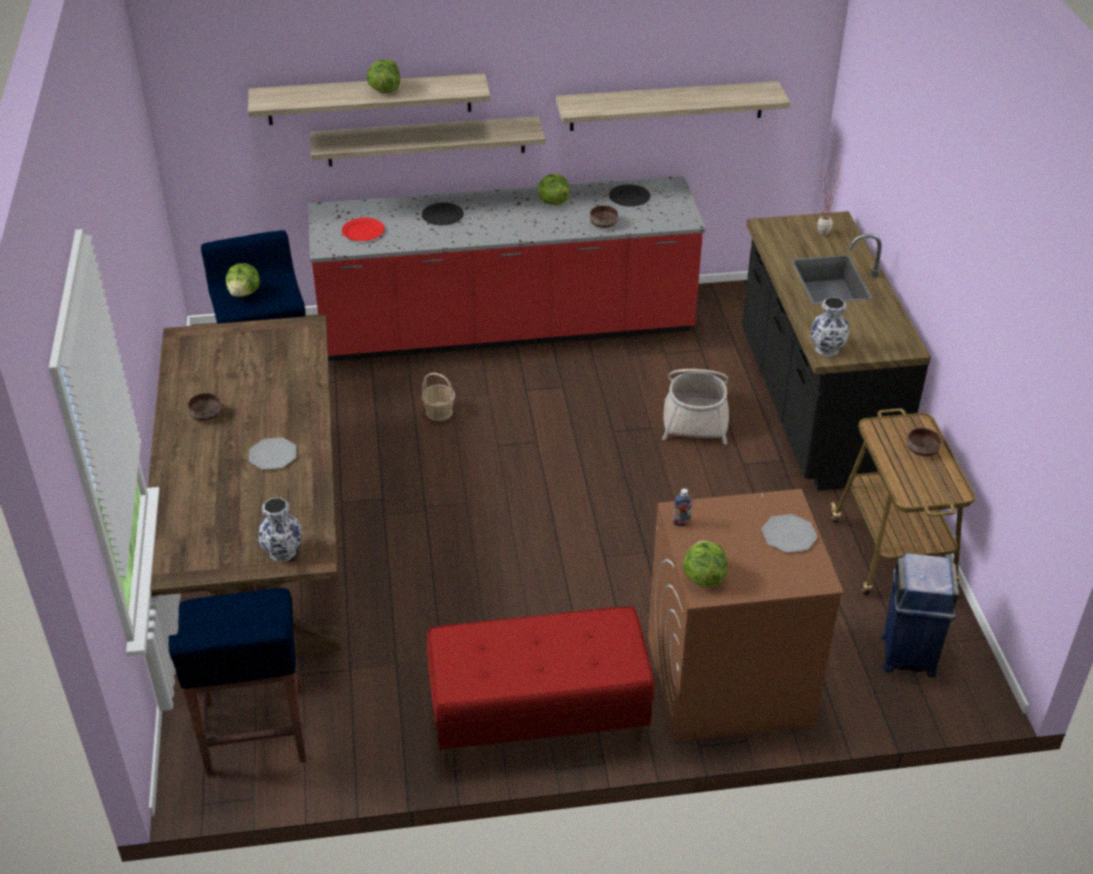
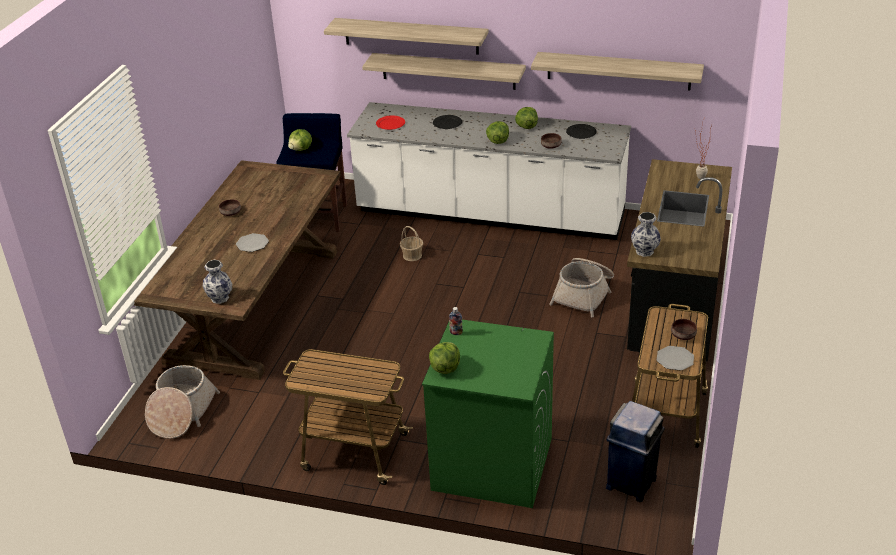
camera: 25 degrees right, 5 degrees down
(255, 733) = (181, 413): blue stool -> basket
(384, 90) = (415, 30): lettuce -> lettuce (498, 141)
(507, 329) = (490, 214): red counter -> white counter
(538, 718) = (353, 451): red bench -> cart
(727, 681) = (491, 464): brown washing machine -> green washing machine
(788, 535) = (522, 357): plate -> plate (675, 359)

